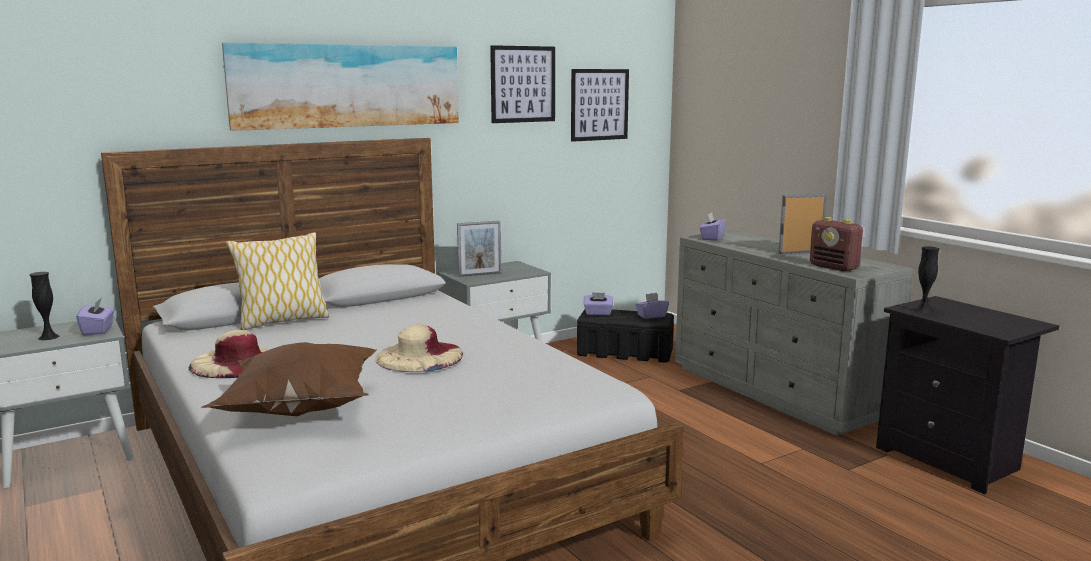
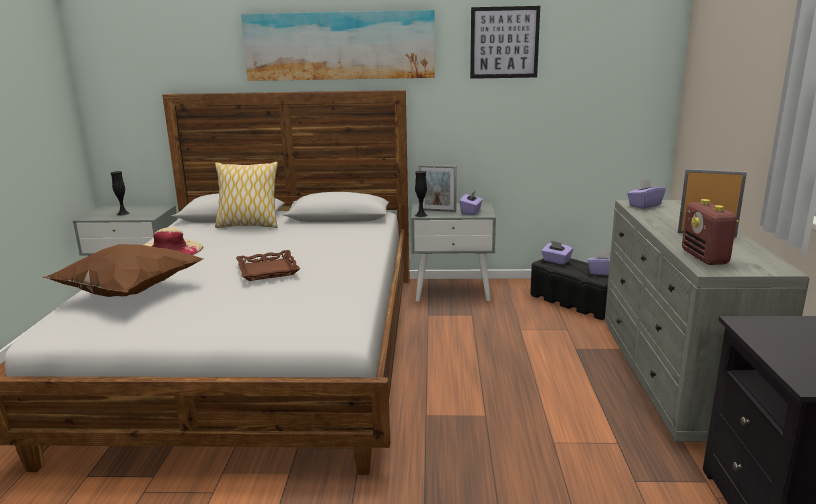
camera: 35 degrees right, 5 degrees up
(98, 330) = (150, 213): purple tissue box -> purple tissue box (471, 212)
(419, 356) = (268, 270): beige hat -> brown tray
(599, 104) = (590, 62): picture -> none
(923, 311) = (759, 331): black vase -> black vase (421, 215)

